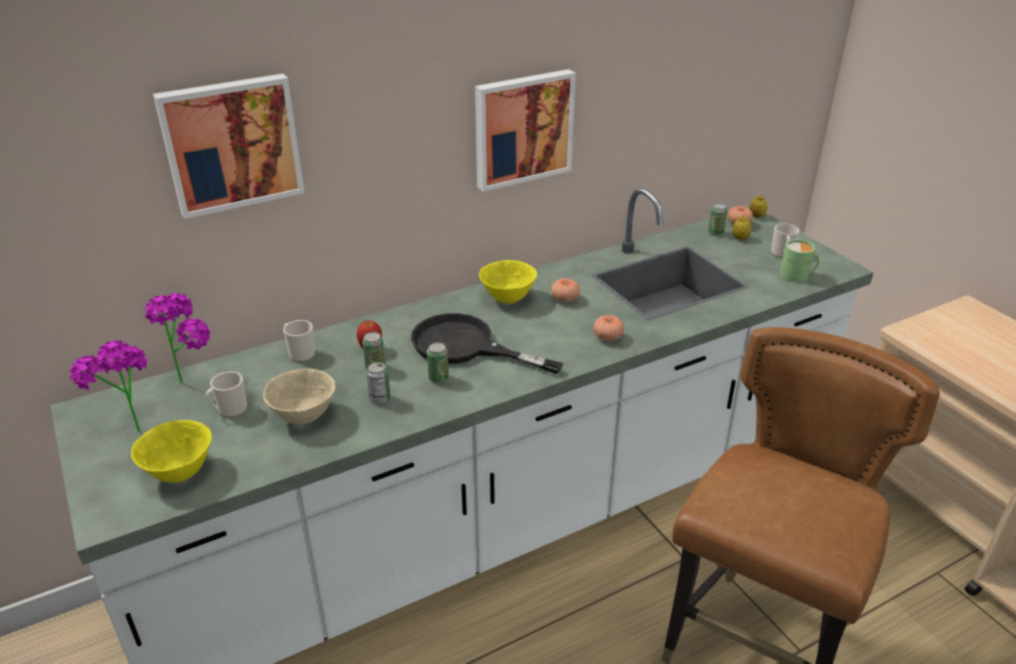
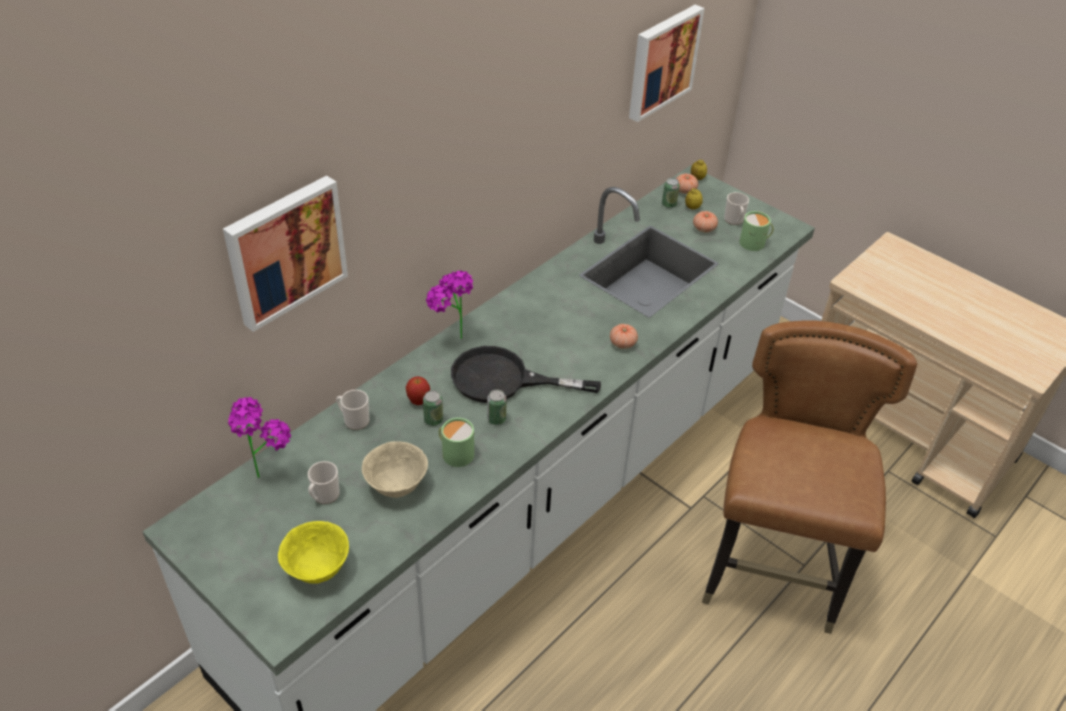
camera: 20 degrees left, 10 degrees up
(129, 427) = (239, 535): potted plant -> potted plant (450, 337)
(380, 398) = (455, 452): can -> green mug
(507, 298) = (515, 317): yellow bowl -> none
(522, 128) = (512, 158): picture -> picture (661, 61)
(565, 299) = (567, 308): tomato -> tomato (704, 228)

